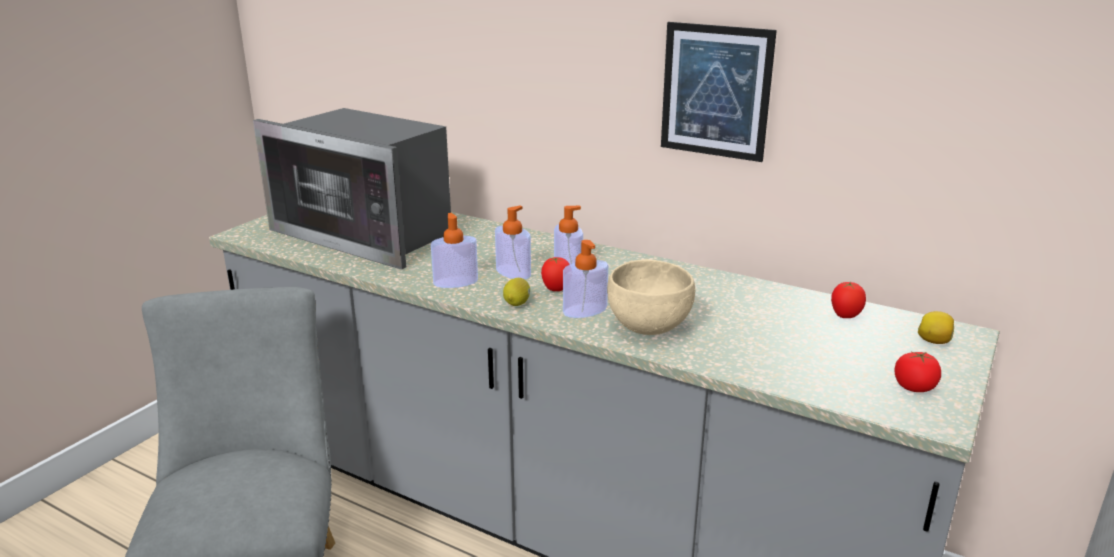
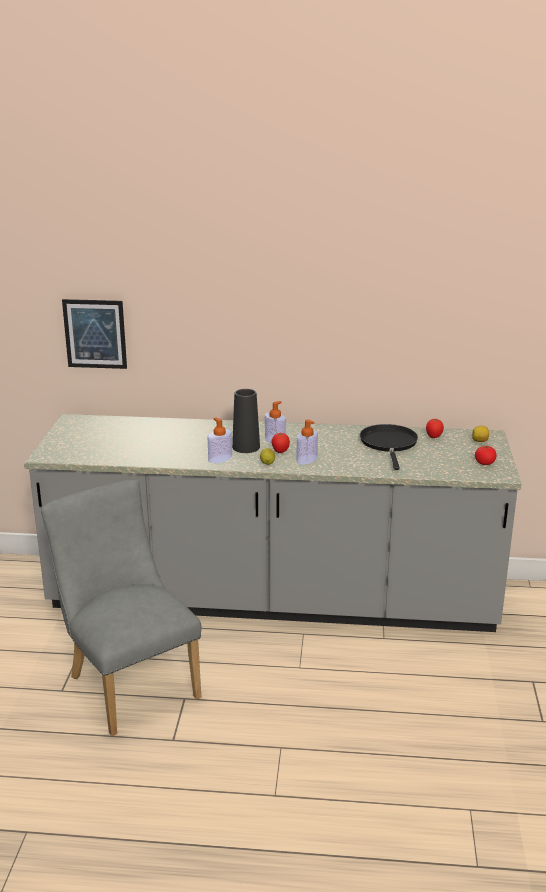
camera: 25 degrees left, 0 degrees up
(367, 233) = (128, 441): microwave -> none
(513, 272) = (246, 447): soap dispenser -> black vase
(648, 327) = (346, 461): beige bowl -> none
(715, 91) = (344, 325): picture -> picture (95, 334)
(751, 312) = (389, 444): none -> black frying pan

